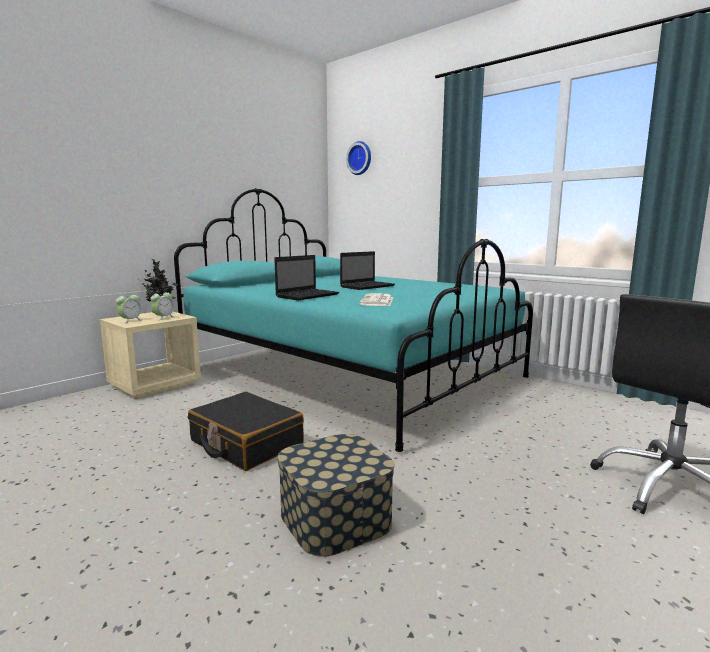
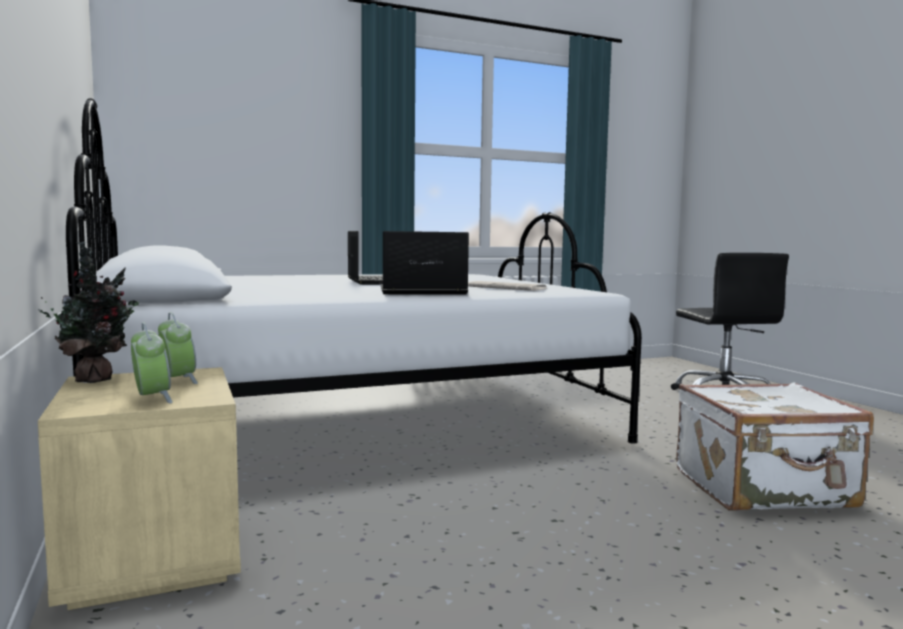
camera: 65 degrees left, 5 degrees down
(246, 443) = (559, 506): black suitcase -> none
(308, 295) = (420, 292): laptop -> laptop turned 75 degrees counterclockwise
(335, 517) = (764, 489): storage box -> white suitcase
(350, 373) = (352, 421): turquoise bed -> white bed
(360, 158) = (187, 79): wall clock -> none

